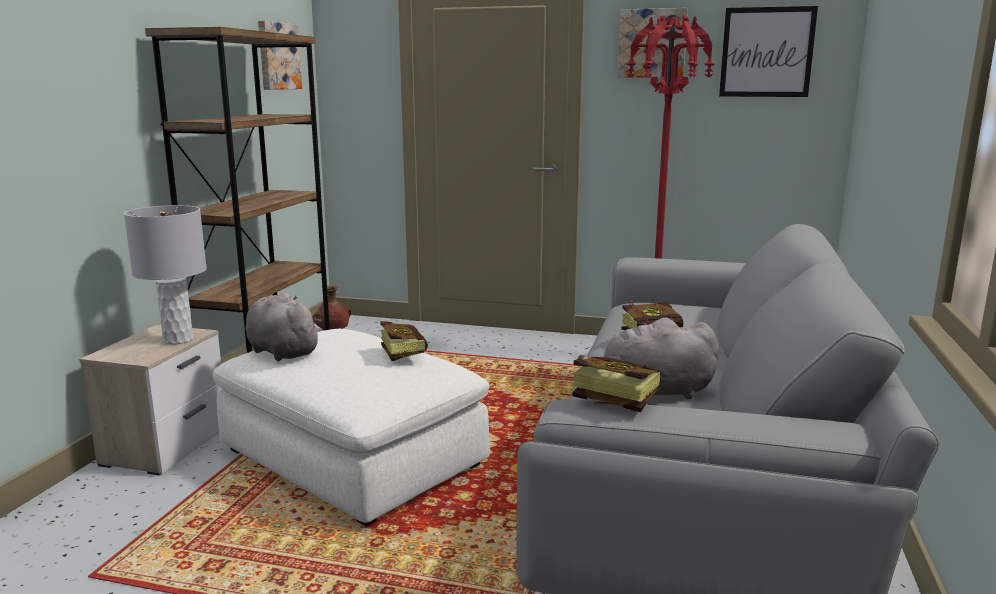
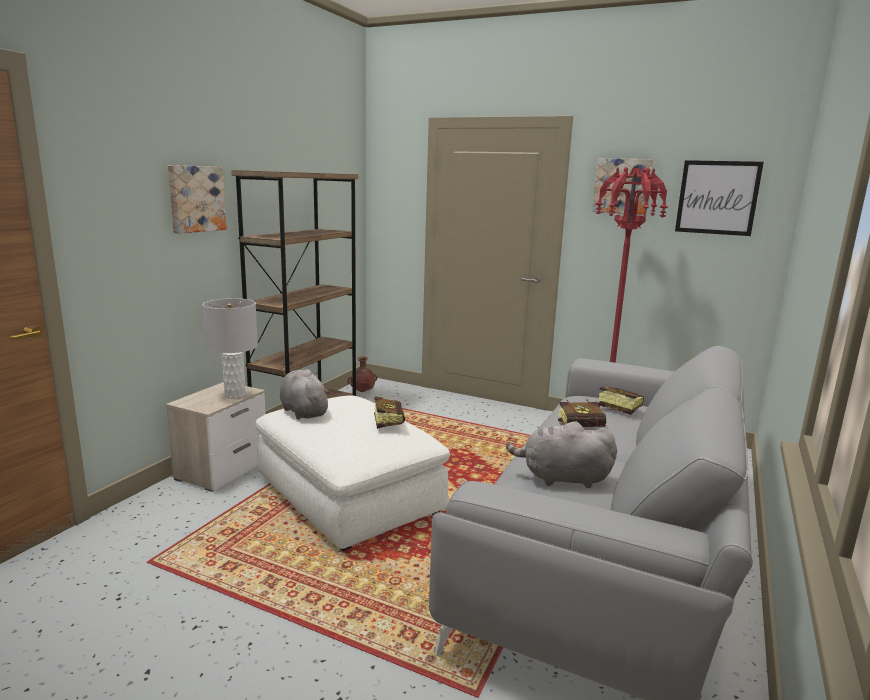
camera: 10 degrees right, 0 degrees up
(277, 56) = (334, 185): picture -> picture (195, 199)
(607, 400) = (506, 486): book -> book (615, 408)

